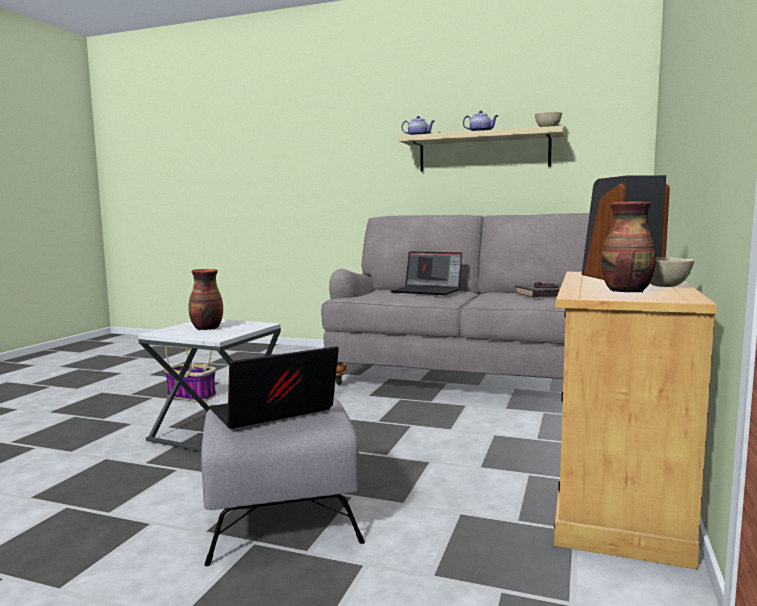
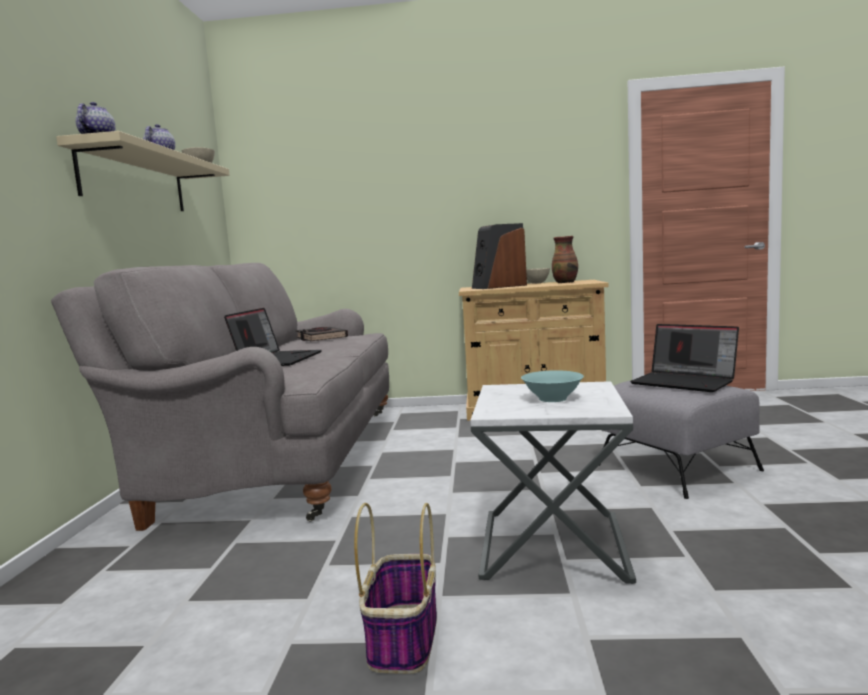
camera: 105 degrees left, 0 degrees up
(206, 328) = (553, 399): vase -> turquoise bowl

